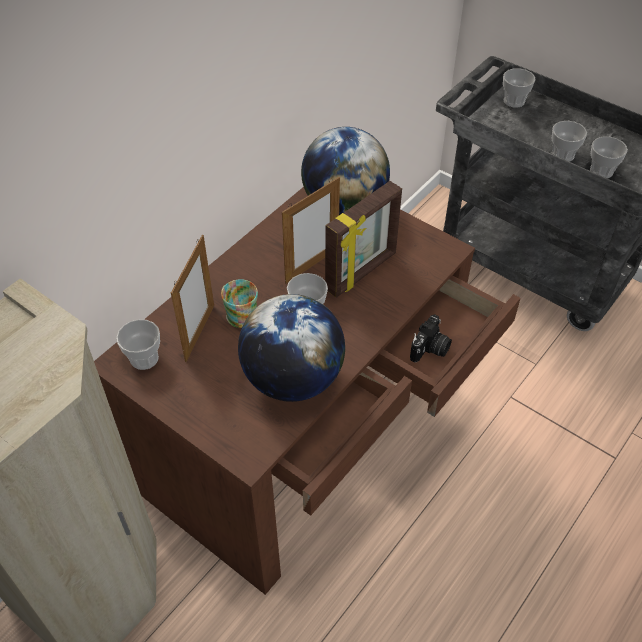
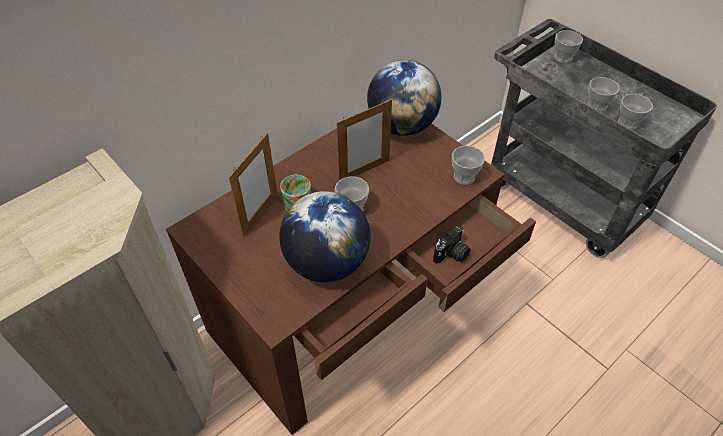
camera: 10 degrees right, 0 degrees up
(144, 358) = (211, 229): cup -> cup (464, 177)
(362, 272) = (404, 182): picture frame -> none

